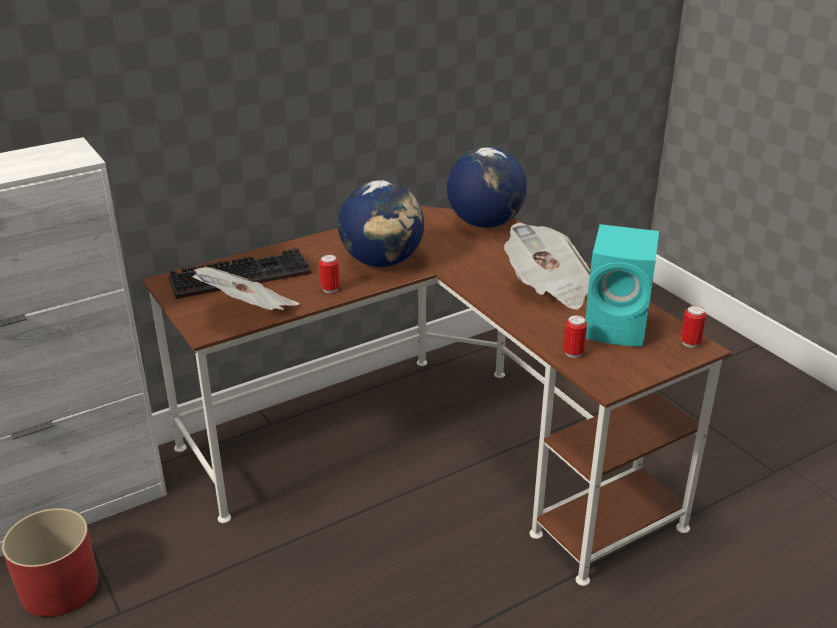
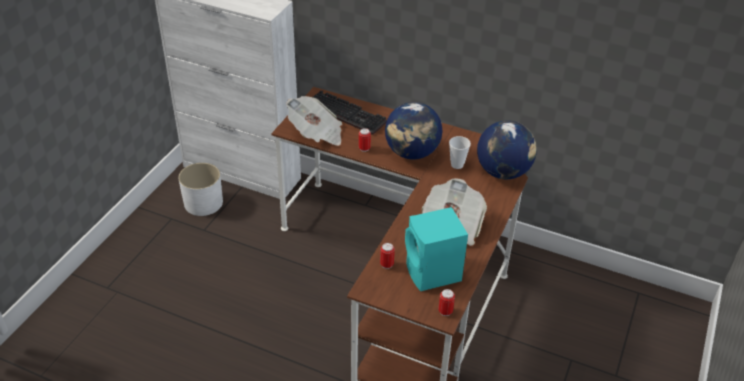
camera: 55 degrees right, 10 degrees up
(60, 588) = (203, 203): red planter -> white planter
(440, 243) = (457, 165): none -> cup

